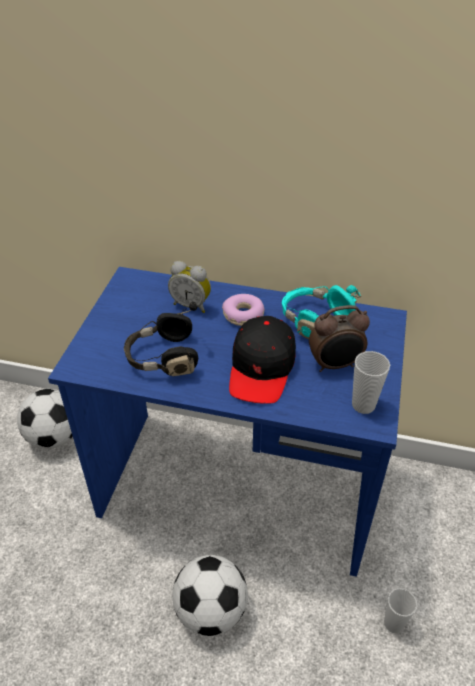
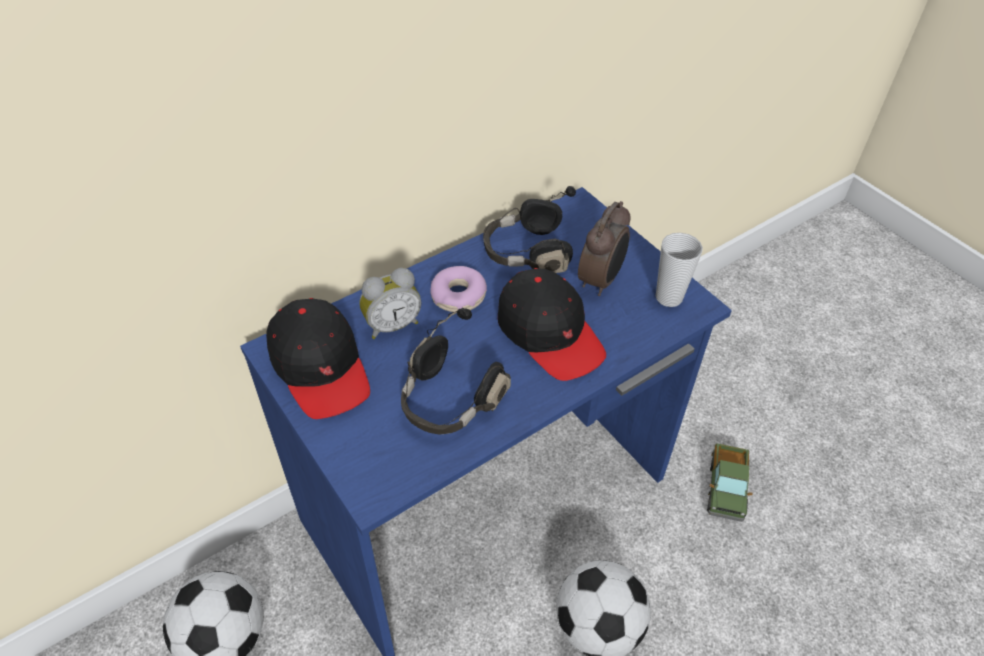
camera: 50 degrees left, 5 degrees up
(134, 299) = (321, 367): none -> black cap
(314, 321) = (527, 253): turquoise headphones -> black headphones
(393, 623) = (725, 488): cup -> toy truck

